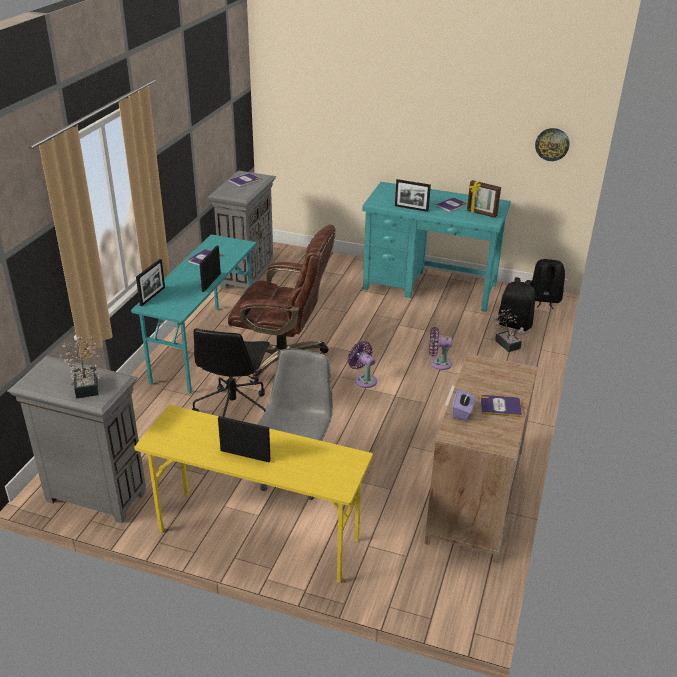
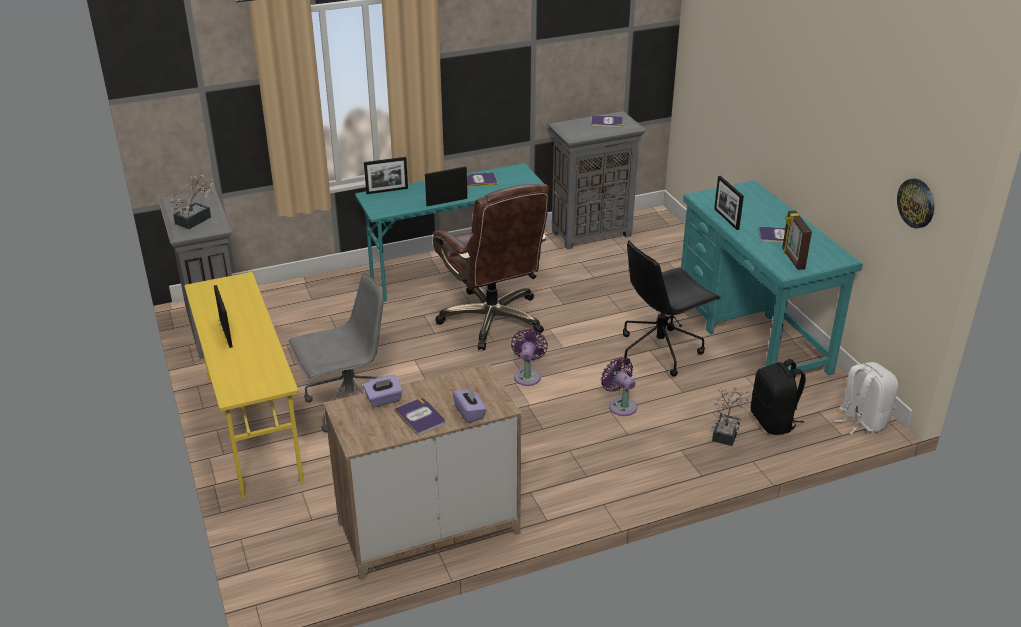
camera: 50 degrees right, 0 degrees up
(234, 409) = (392, 332): black office chair -> black office chair (662, 350)
(517, 385) = (470, 413): none -> purple tissue box
(544, 300) = (861, 420): black backpack -> white backpack

